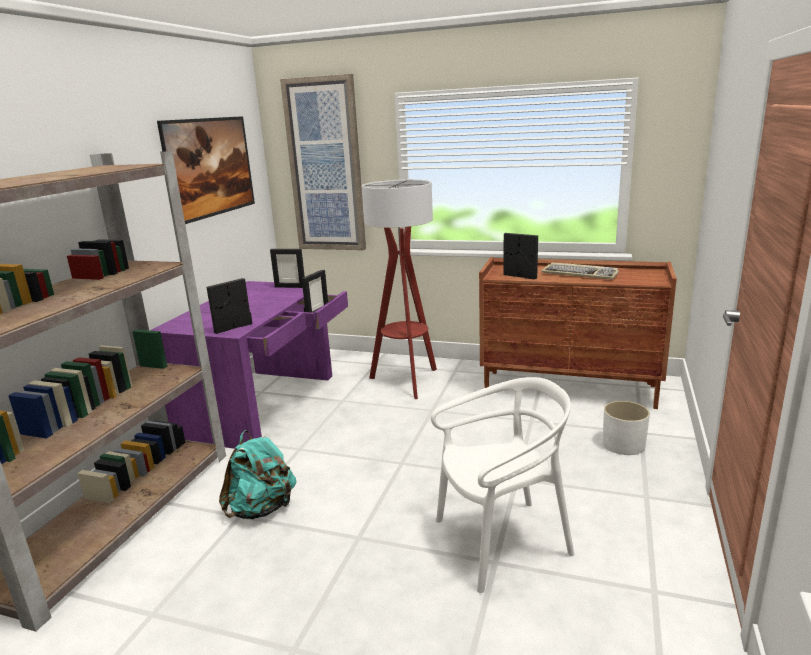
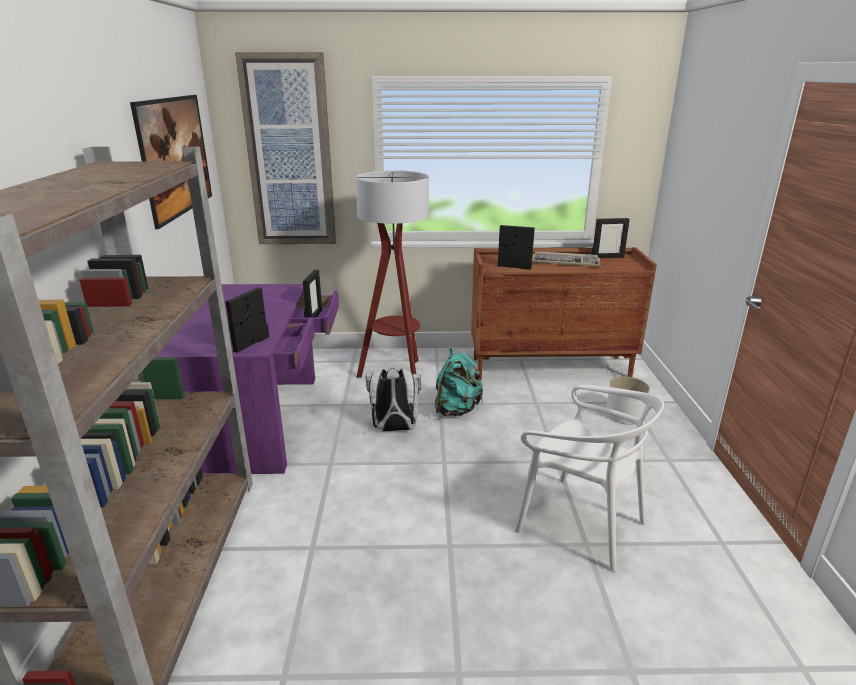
camera: 20 degrees left, 5 degrees up
(262, 509) = (332, 535): turquoise backpack -> turquoise backpack (456, 409)
(290, 286) = (272, 289): picture frame -> picture frame (607, 257)
(374, 427) = (394, 429): none -> white backpack
(502, 541) = (580, 523): white chair -> white chair turned 75 degrees clockwise

